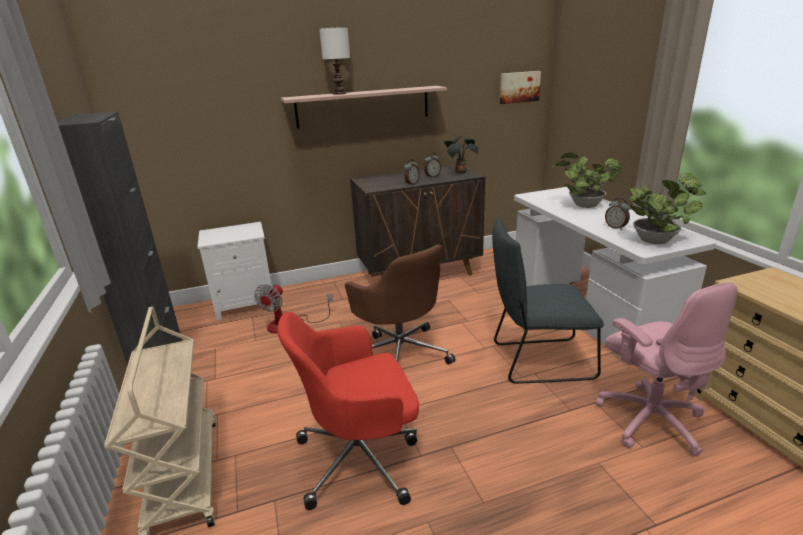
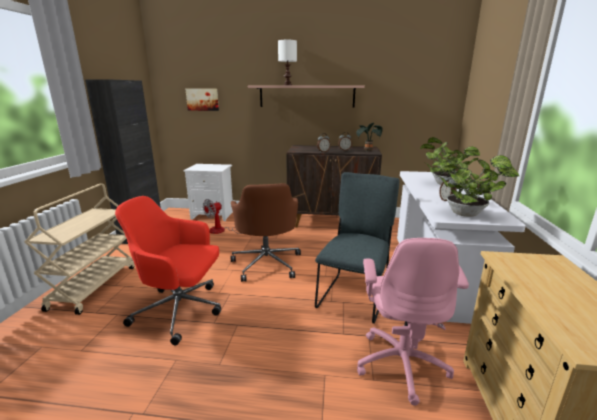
camera: 25 degrees right, 5 degrees down
(519, 87) = (435, 91): picture -> picture (202, 99)
(537, 361) = (354, 295): grey chair -> grey chair turned 90 degrees clockwise

